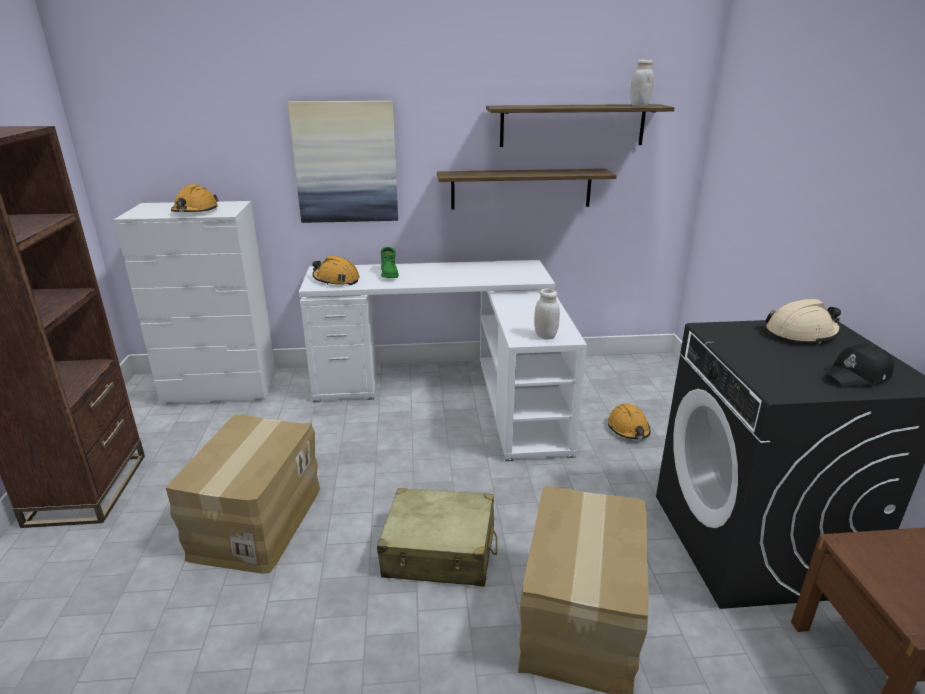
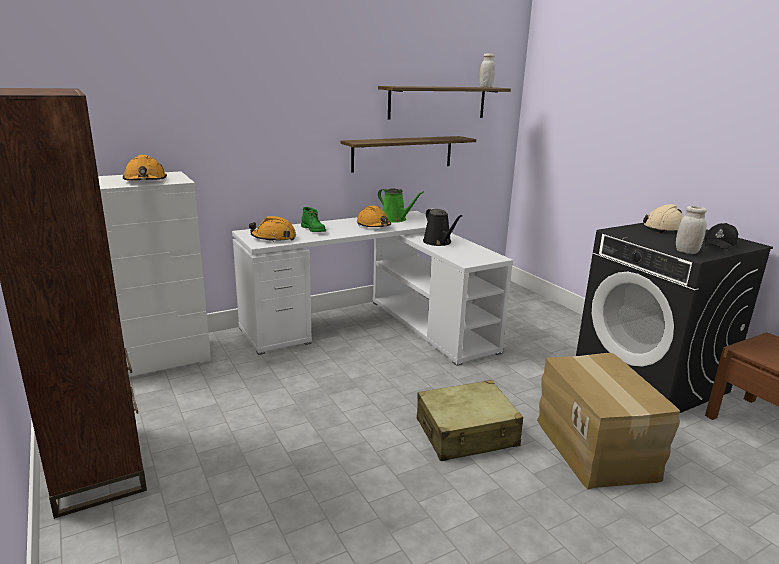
camera: 25 degrees left, 5 degrees down
(256, 521) = (299, 451): cardboard box -> none
(345, 163) = (266, 134): picture -> none
(497, 270) = (395, 219): none -> green watering can
(522, 306) = (438, 242): none -> black watering can
(545, 336) = (480, 258): white jar -> white jar (686, 252)
(628, 429) = (520, 329): orange hard hat -> orange hard hat (373, 226)

